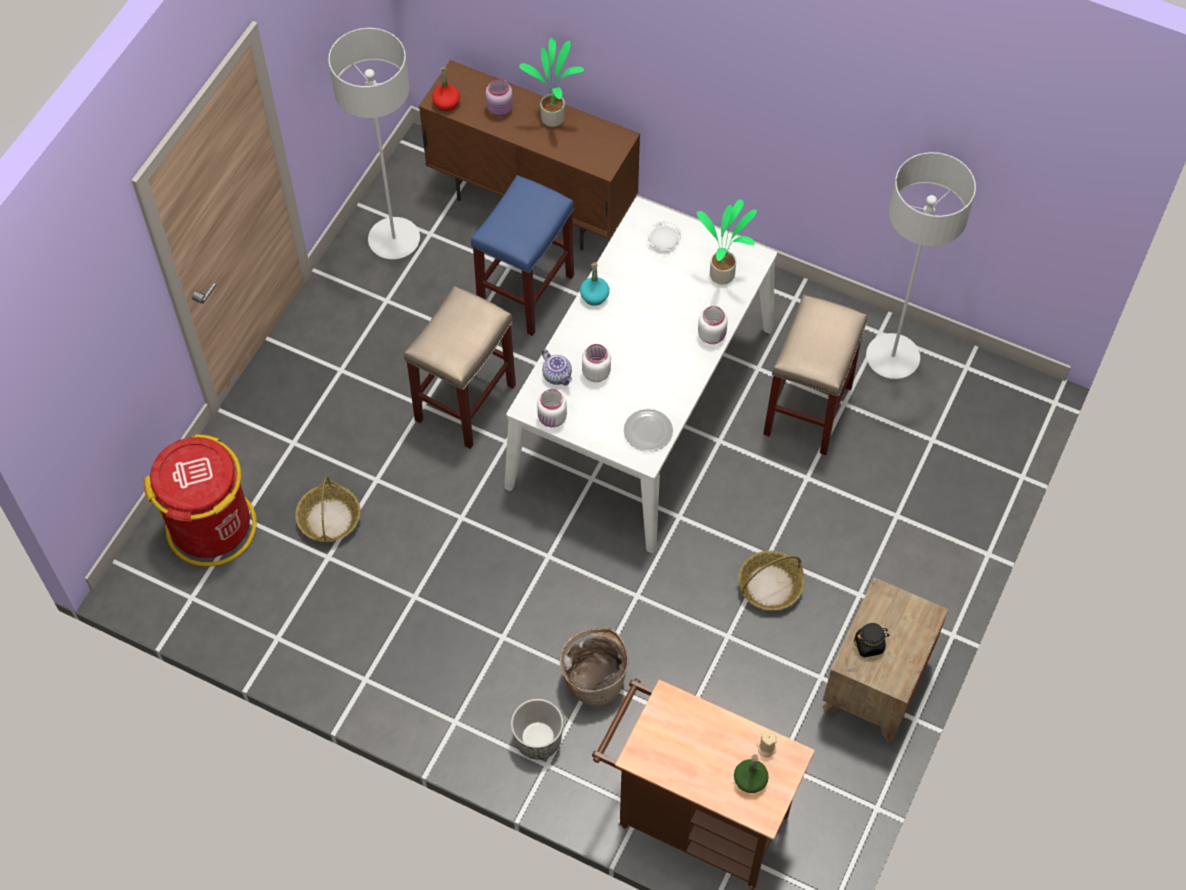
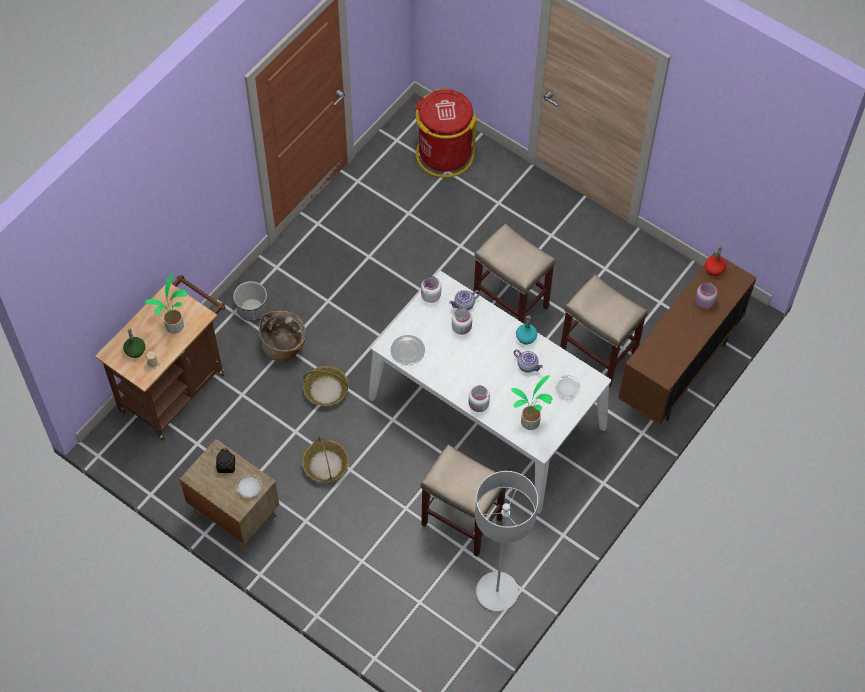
camera: 100 degrees right, 0 degrees up
(329, 518) = (436, 216): basket -> basket (326, 390)
(394, 240) = (657, 279): grey floor lamp -> none
(526, 291) = (599, 355): blue stool -> beige stool
(554, 117) = (691, 336): potted plant -> potted plant (175, 327)
(637, 288) = (528, 365): none -> teapot
(896, 607) = (249, 489): none -> white plate

